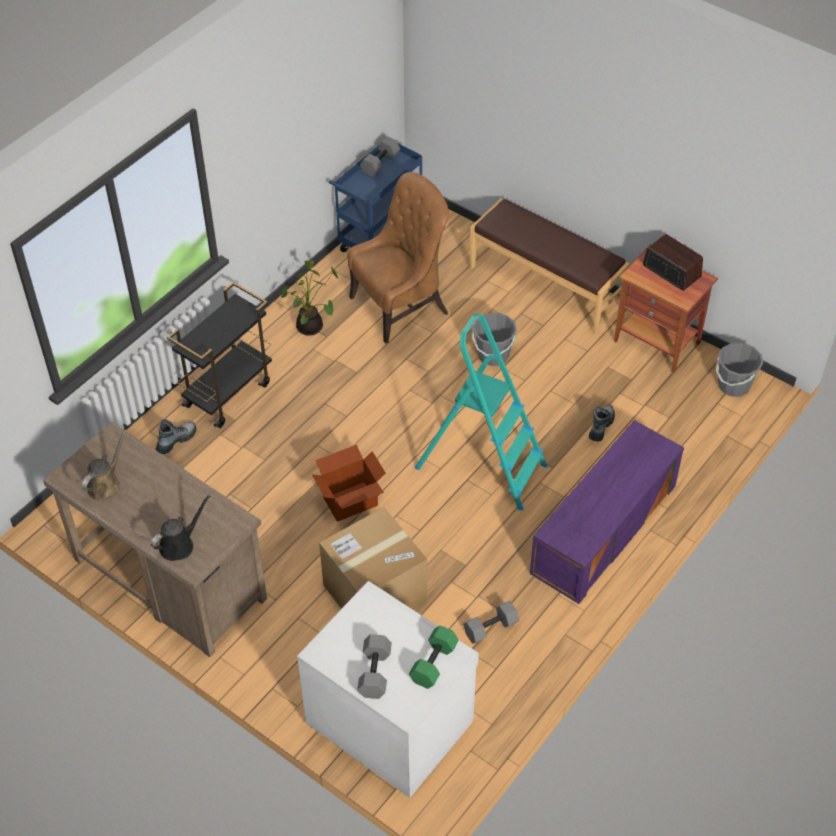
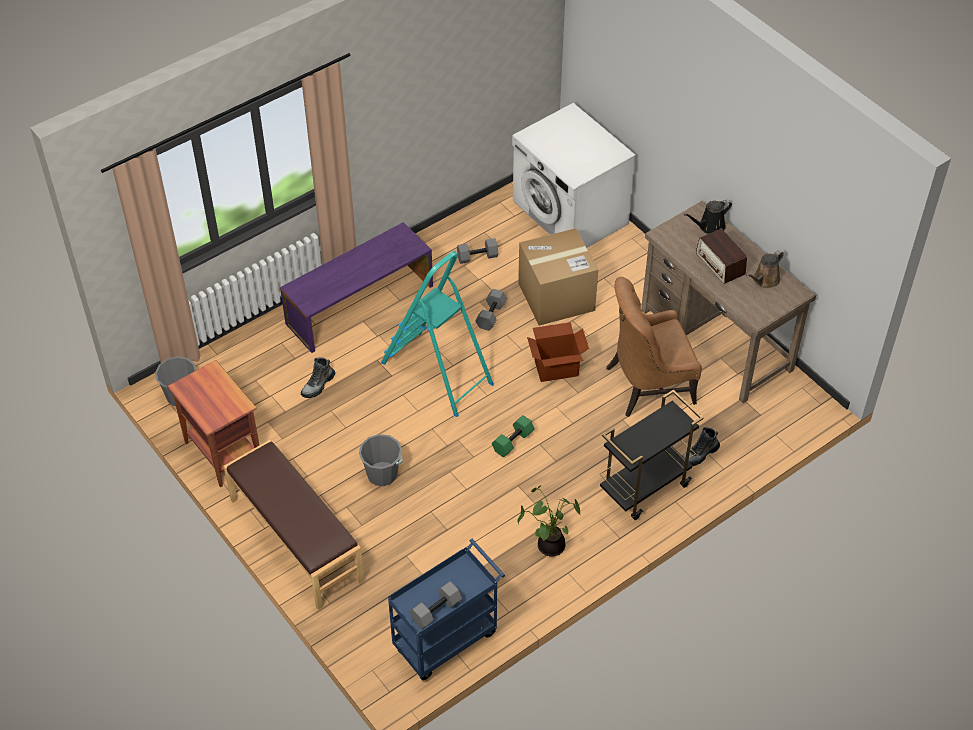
camera: 165 degrees left, 0 degrees up
(375, 673) = (585, 135): grey dumbbell -> grey dumbbell (490, 315)
(400, 305) = (452, 550): brown chair -> brown chair (648, 384)
(434, 664) = (544, 133): green dumbbell -> green dumbbell (512, 441)
(671, 271) = (205, 401): radio -> radio (720, 264)

